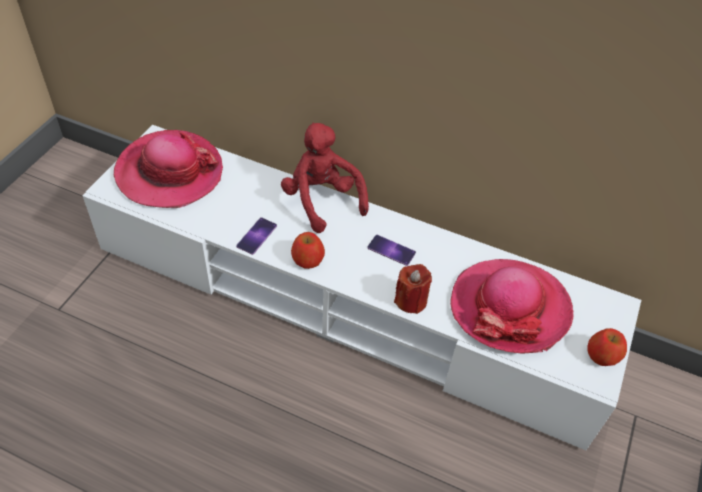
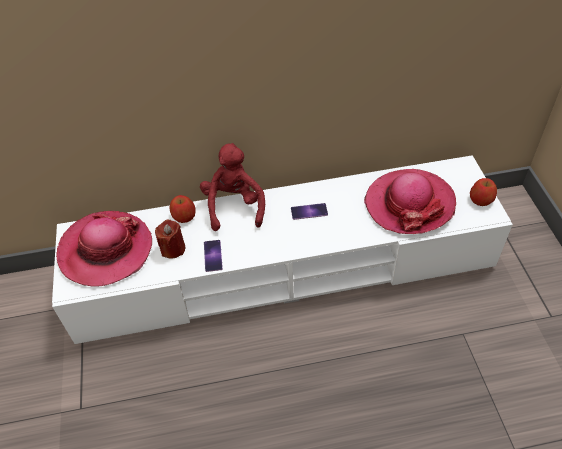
camera: 30 degrees left, 0 degrees up
(307, 259) = (261, 249): apple -> apple (184, 216)
(322, 200) = (234, 206): red plush toy -> red plush toy turned 60 degrees clockwise
(411, 300) = (350, 235): red candle -> red candle (173, 249)

